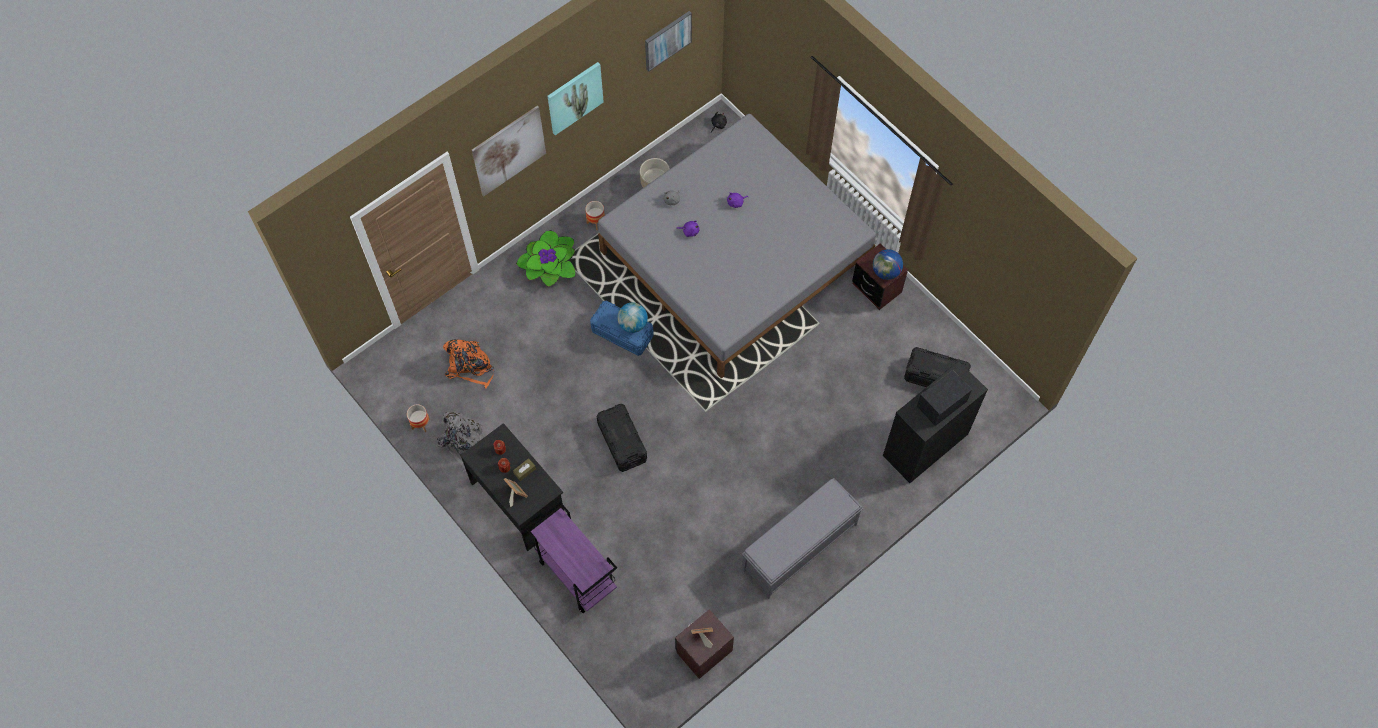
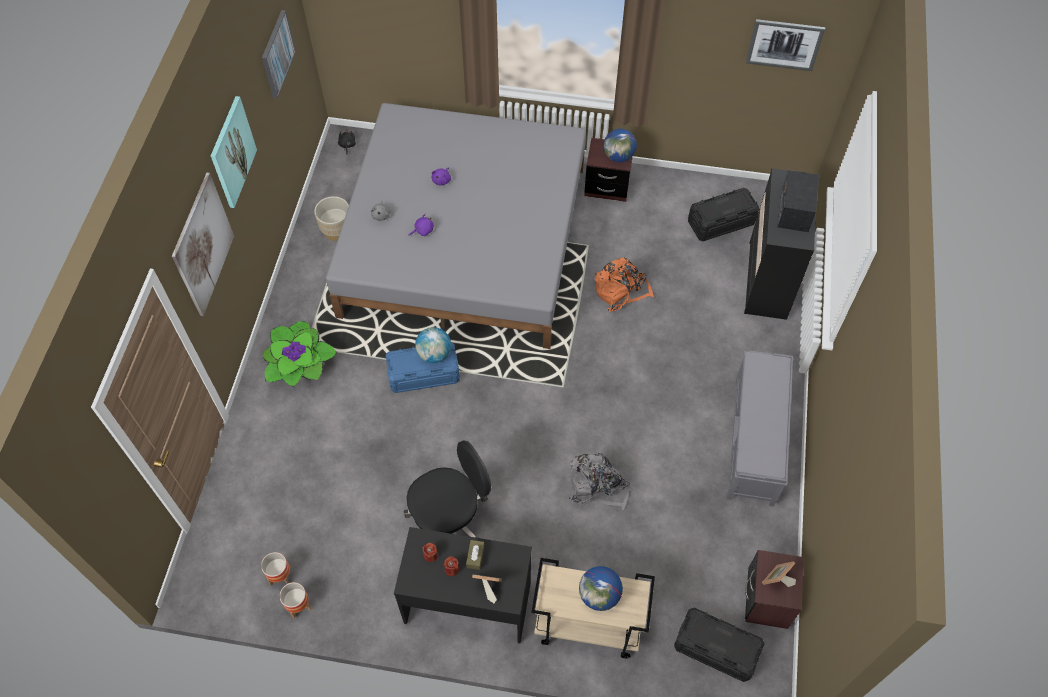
camera: 40 degrees left, 5 degrees down
(463, 444) = (361, 590): grey backpack -> grey backpack (597, 485)
(470, 366) = (301, 511): orange backpack -> orange backpack (621, 291)
(555, 440) = (450, 516): none -> black office chair
(576, 552) = (599, 595): none -> globe
(576, 574) = (586, 626): purple cart -> beige cart
(596, 222) = (308, 295): planter -> planter (280, 576)
(622, 442) = (514, 470): black storage box -> black storage box (716, 649)
(1026, 274) = (784, 44): none -> picture

